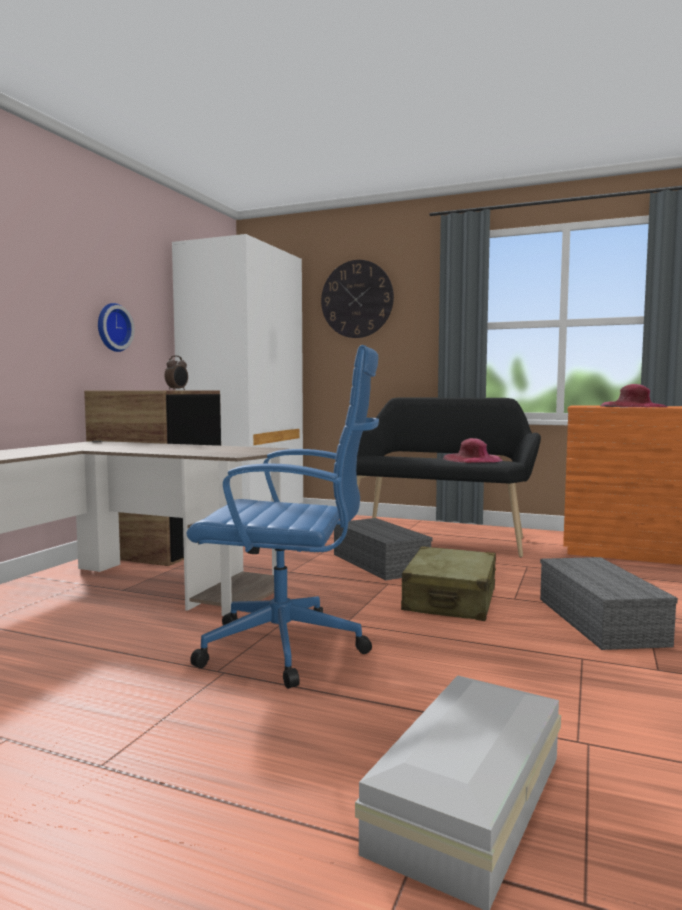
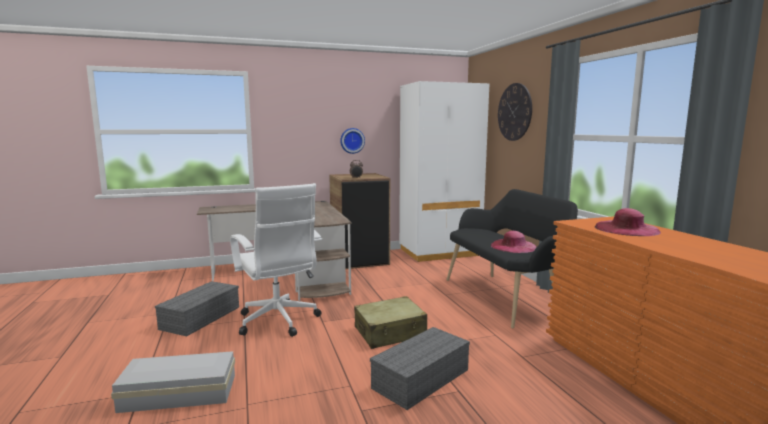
camera: 50 degrees right, 5 degrees up
(291, 649) = (279, 322): blue office chair -> white office chair
(378, 563) = (422, 300): grey storage box -> grey storage box (201, 317)

